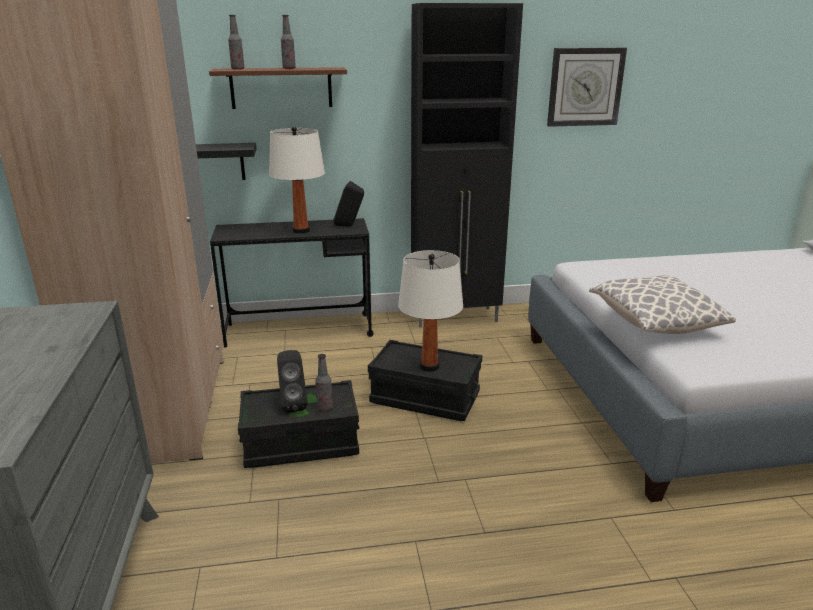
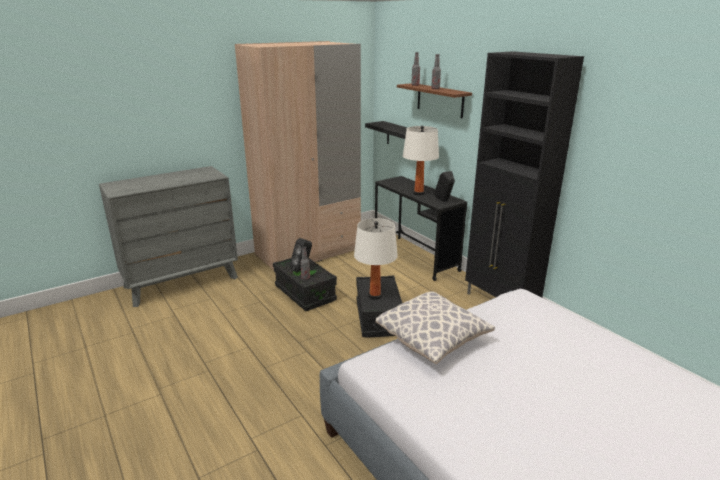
camera: 65 degrees right, 0 degrees up
(585, 87) = (654, 145): wall clock -> none

